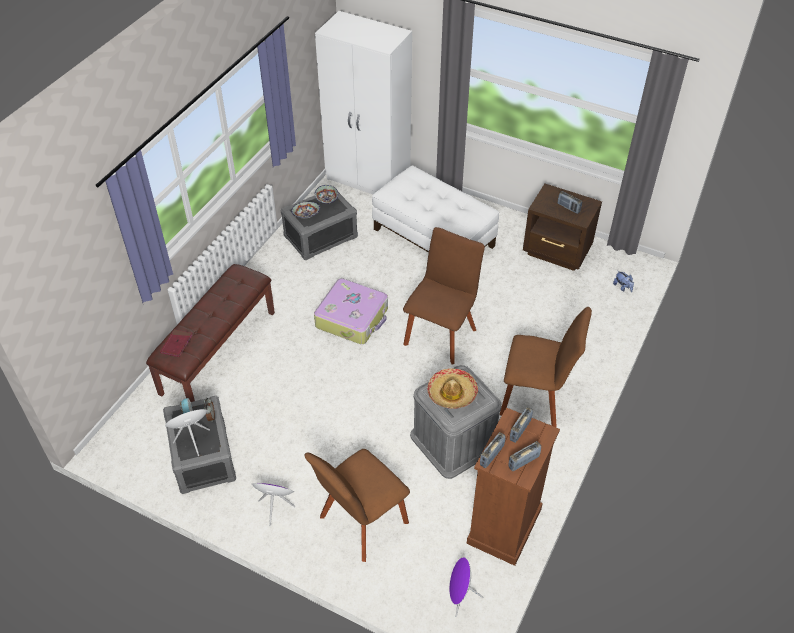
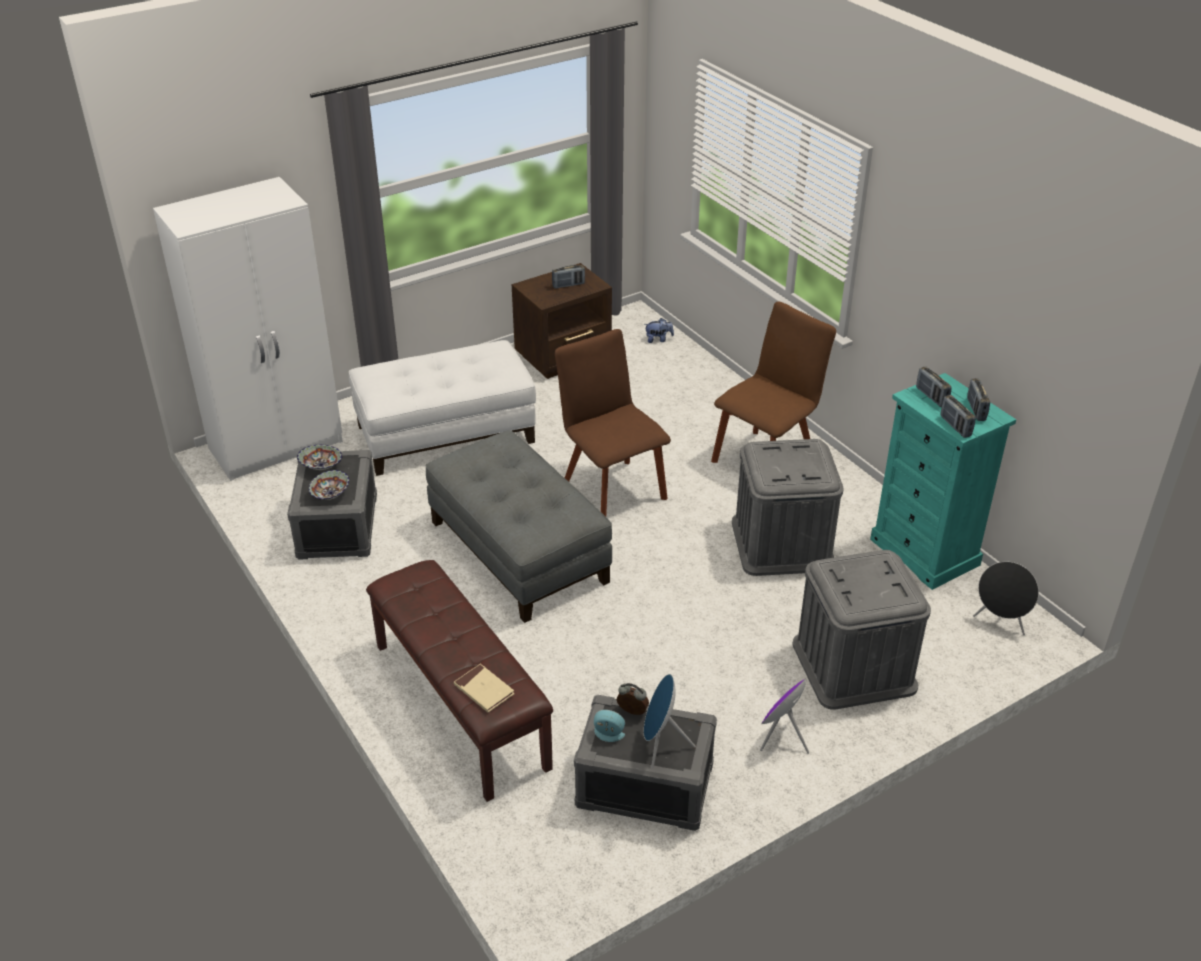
camera: 60 degrees left, 10 degrees down
(177, 344) = (484, 690): red book -> beige book
(353, 318) = (517, 552): suitcase -> grey ottoman
(360, 523) = (853, 665): brown chair -> grey storage box
(452, 393) = (785, 465): hat -> none
(460, 597) = (1000, 622): purple speaker -> black speaker
(504, 526) = (925, 552): brown dresser -> turquoise dresser

